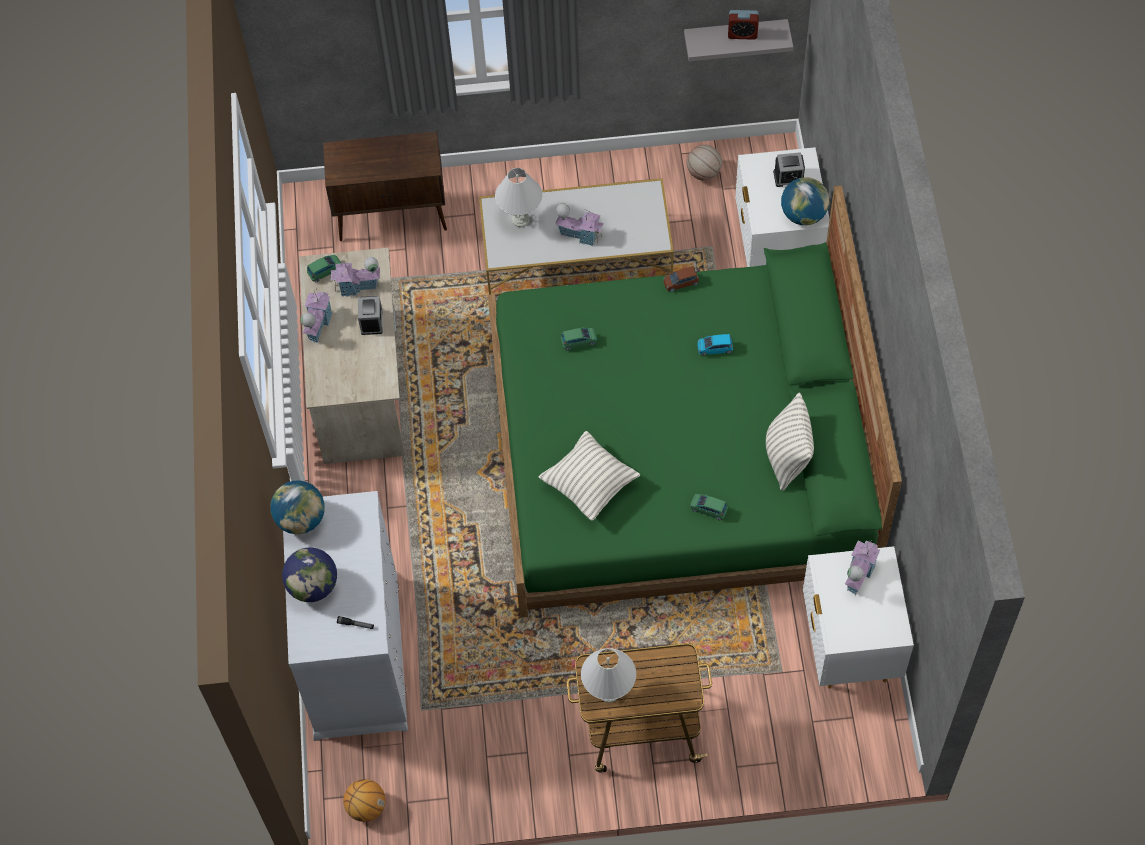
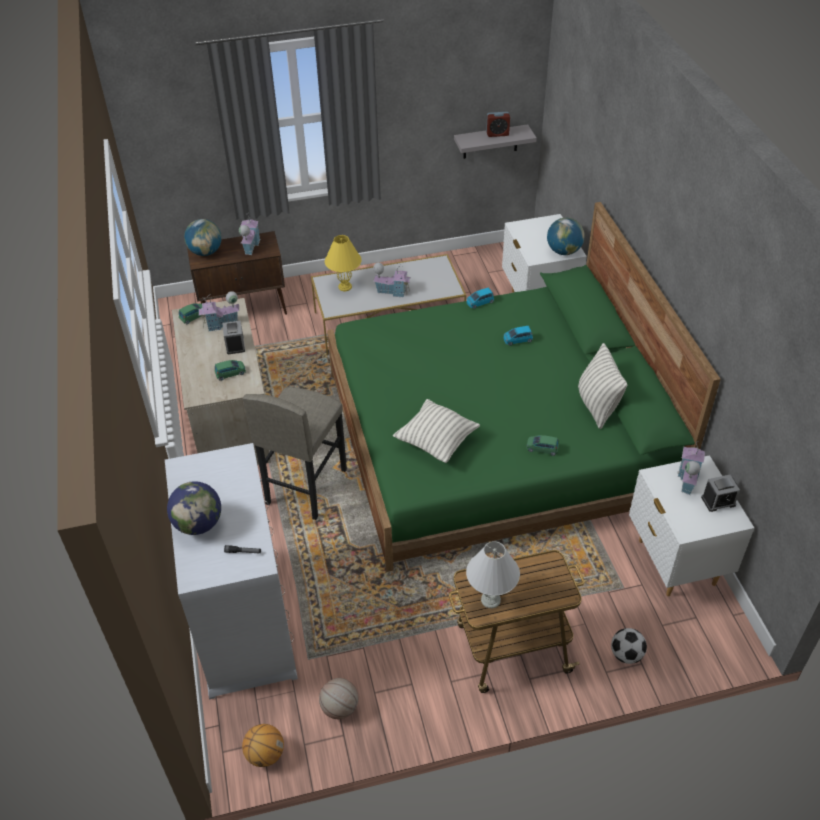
camera: 10 degrees left, 15 degrees down
(301, 519) = (183, 472): globe -> globe (206, 252)
(317, 325) = (190, 351): toy house -> toy house (250, 246)
(442, 494) = (305, 486): none -> grey stool
(520, 220) = (345, 287): white table lamp -> yellow table lamp
(579, 341) = (407, 344): green toy car -> green toy car (230, 373)
(680, 282) = (480, 302): brown toy car -> blue toy car
(703, 173) = (472, 265): basketball -> basketball (340, 708)
(763, 750) = (626, 654): none -> football
(788, 177) = (546, 231): alarm clock -> alarm clock (718, 501)

